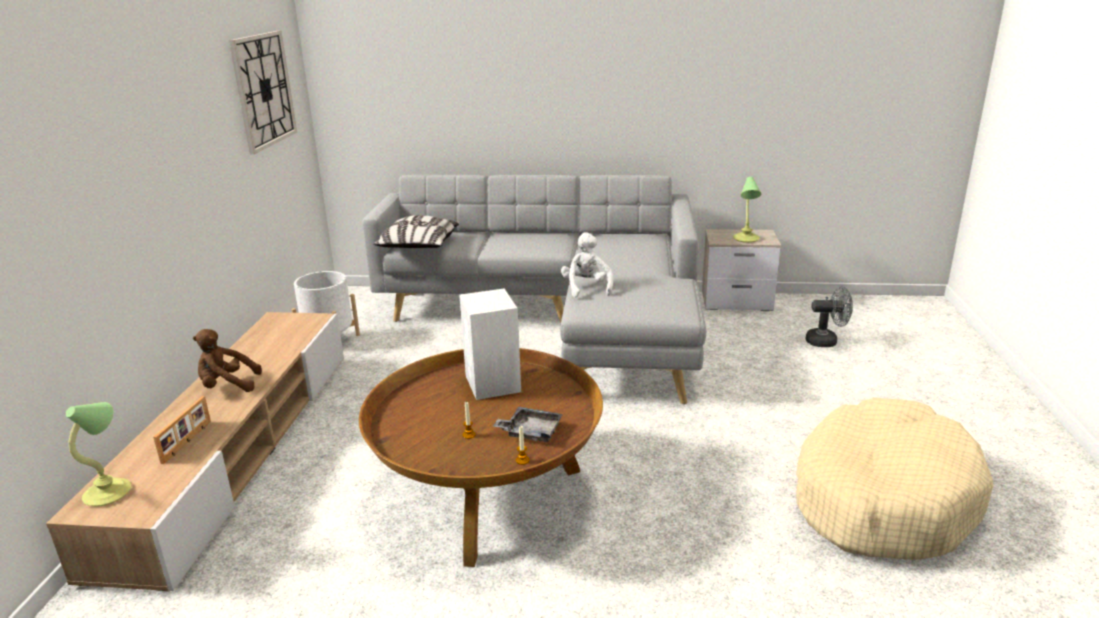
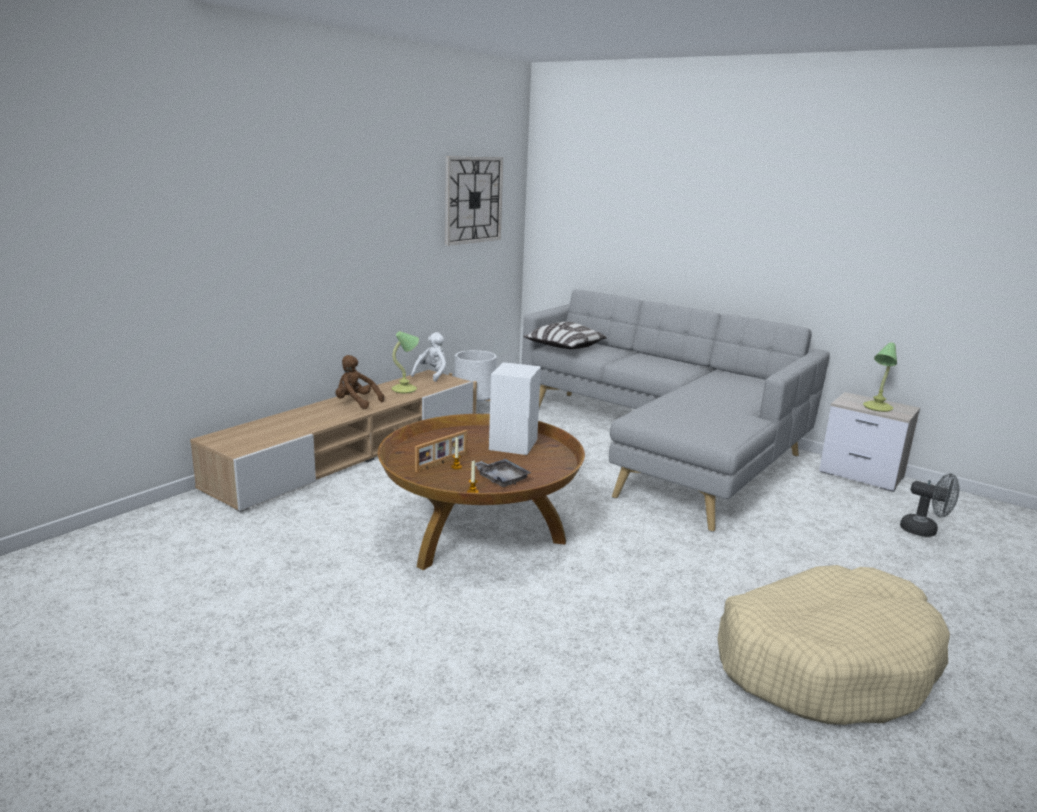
camera: 30 degrees right, 5 degrees down
(109, 492) = (234, 435): table lamp -> table lamp (405, 389)
(187, 442) = (300, 424): picture frame -> picture frame (442, 463)
(586, 288) = (661, 403): white plush toy -> white plush toy (432, 375)

